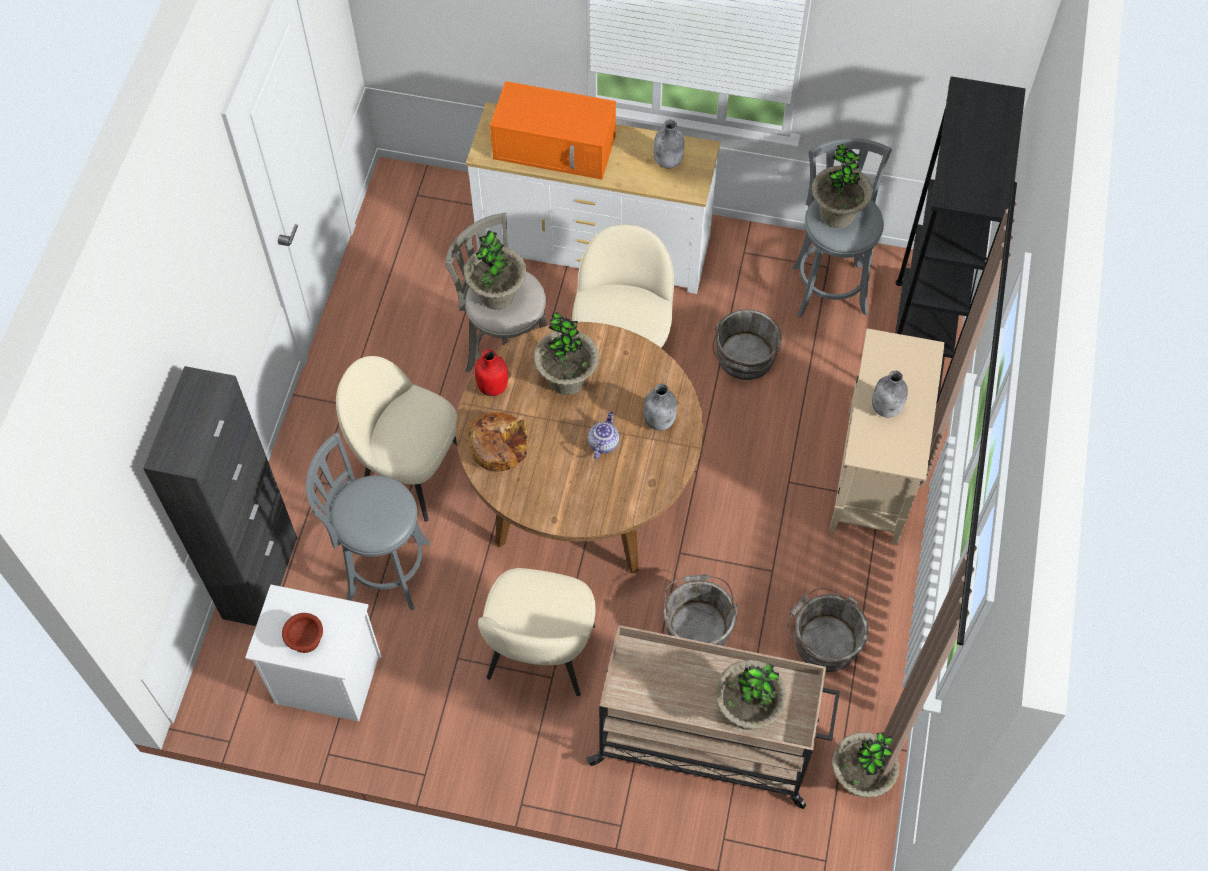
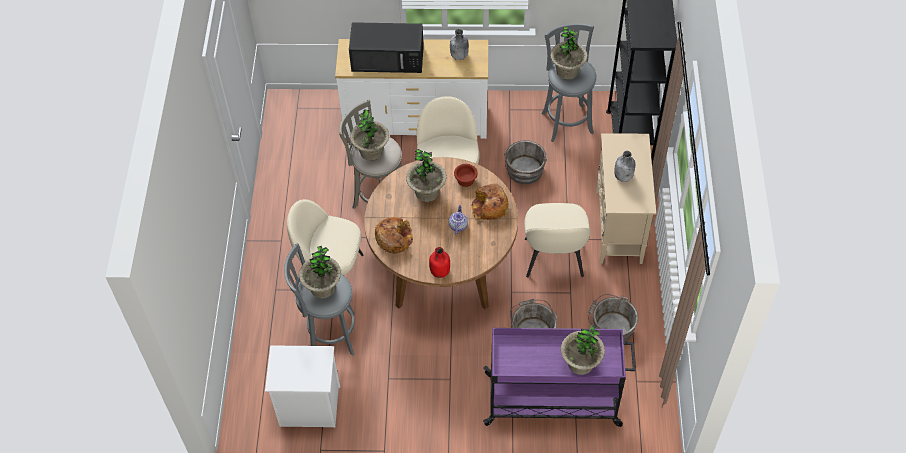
camera: 10 degrees left, 5 degrees down
(260, 578) = (252, 353): black cabinet -> none
(305, 638) = (299, 372): brown bowl -> brown bowl (465, 179)
(493, 386) = (382, 204): red bottle -> red bottle (440, 271)
(540, 655) = (439, 367): beige chair -> beige chair (553, 259)
(556, 147) = (389, 58): orange microwave -> black microwave
(660, 420) = (489, 207): grey bottle -> bread
(707, 743) = (554, 400): beige cart -> purple cart
(859, 778) = (651, 402): potted plant -> potted plant (323, 288)

